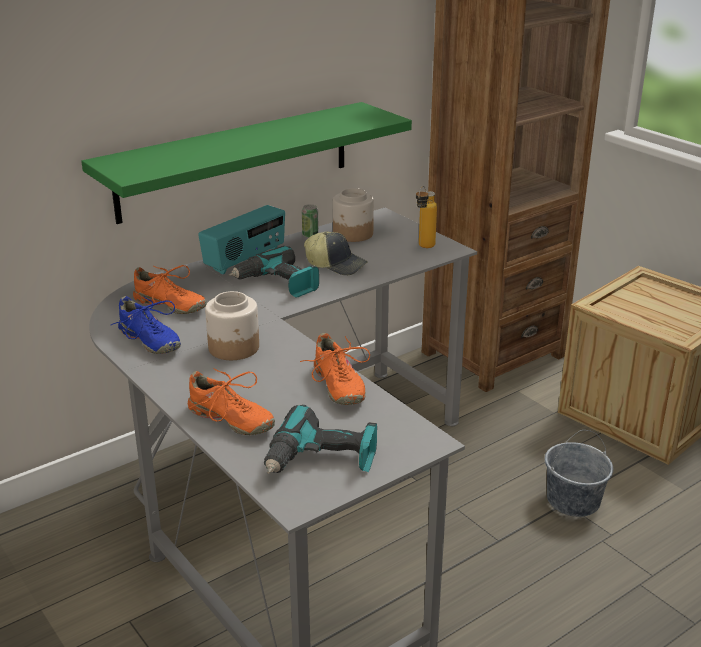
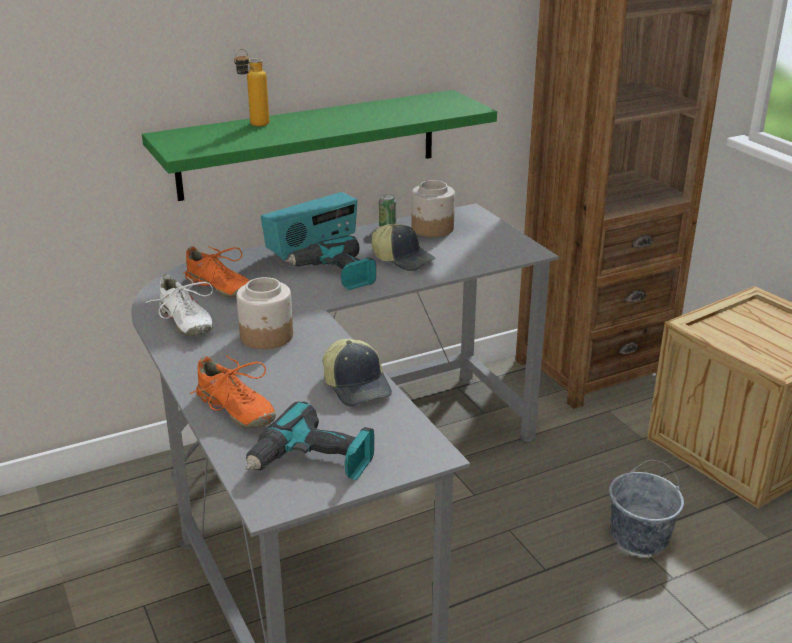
camera: 10 degrees right, 0 degrees up
(149, 341) = (185, 322): blue shoe -> white shoe
(337, 386) = (357, 386): orange shoe -> cap
(423, 248) = (502, 248): bottle -> bottle (253, 126)

